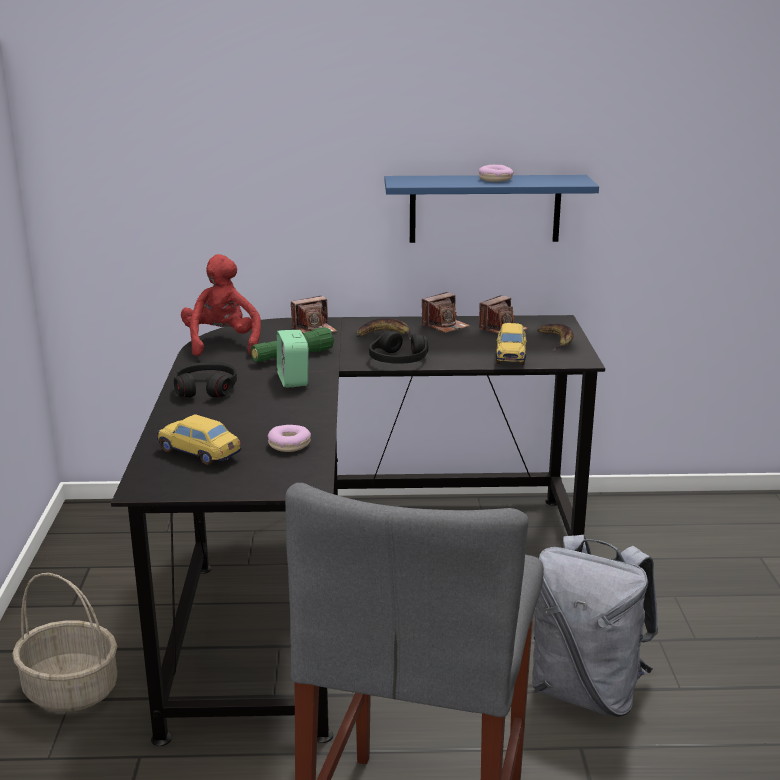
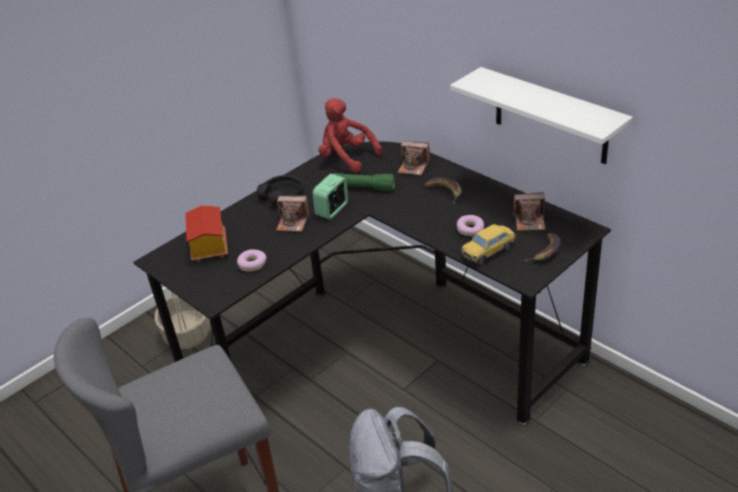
camera: 50 degrees right, 15 degrees up
(199, 453) = (208, 247): toy car -> toy house
(222, 343) = (347, 158): red plush toy -> red plush toy turned 90 degrees counterclockwise
(398, 360) = (415, 220): black headphones -> none
(445, 326) = (497, 200): camera -> camera (293, 222)
(485, 208) = (550, 116): blue shelf -> white shelf
(495, 179) = (543, 99): donut -> donut (470, 229)

